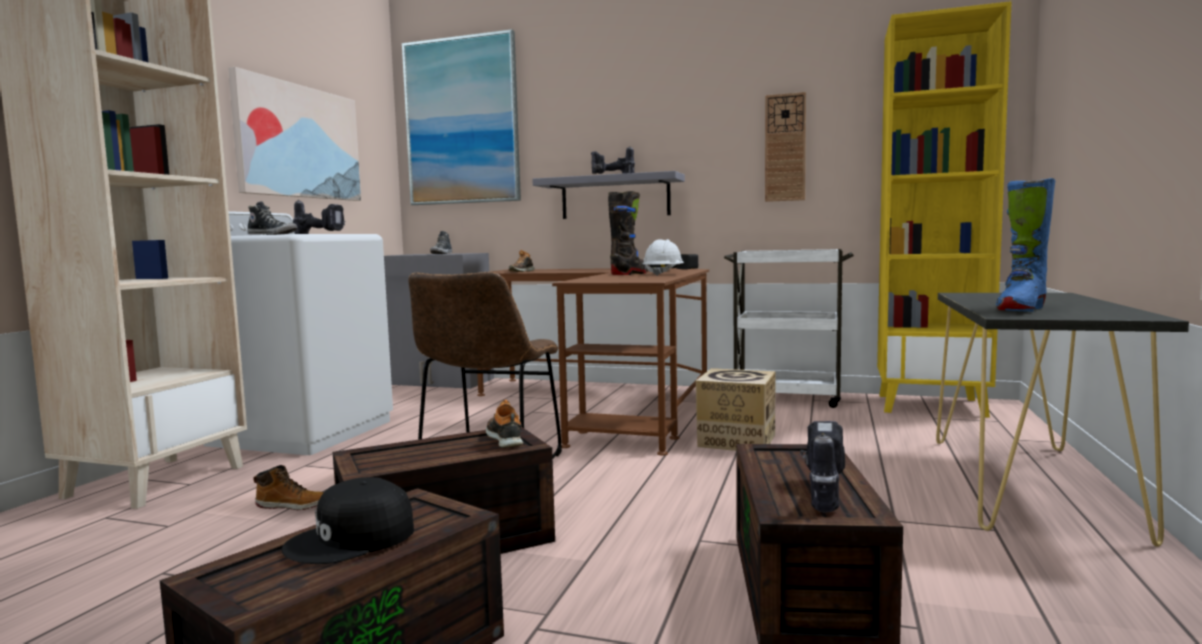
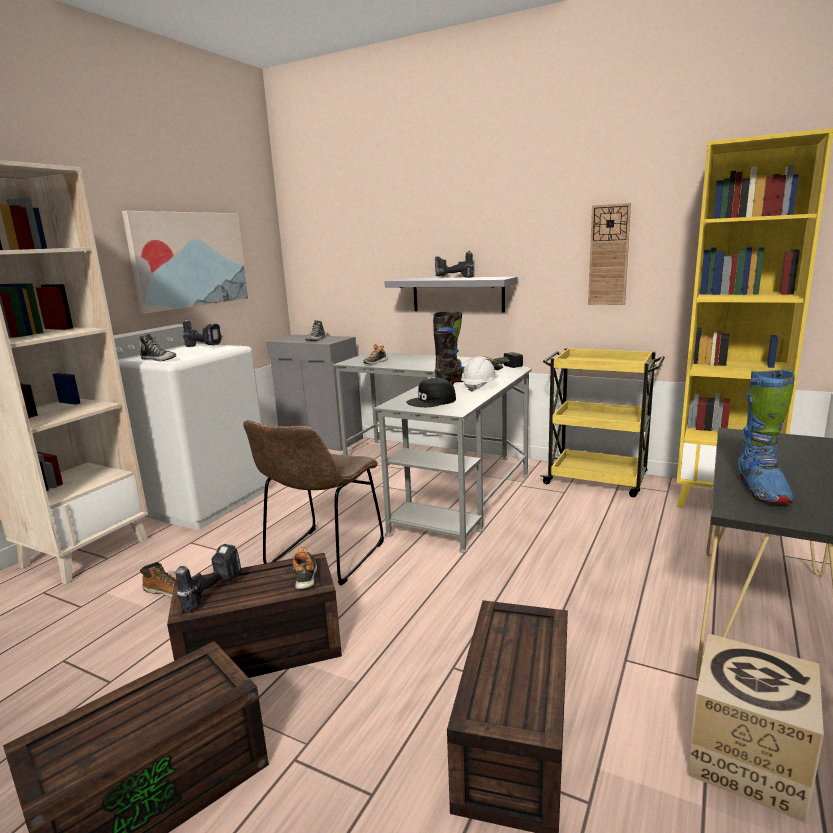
camera: 10 degrees right, 10 degrees up
(352, 539) = (143, 709): black cap -> black cap (432, 401)
(462, 121) = (330, 223): picture -> none
(606, 404) = (441, 479): brown desk -> grey desk
(736, 440) = (531, 537): cardboard box -> cardboard box (747, 759)
(787, 398) = (597, 480): white cart -> yellow cart
(820, 491) = (517, 686): power drill -> power drill (211, 591)
(1021, 309) = (762, 491): blue boot -> blue boot turned 45 degrees counterclockwise

